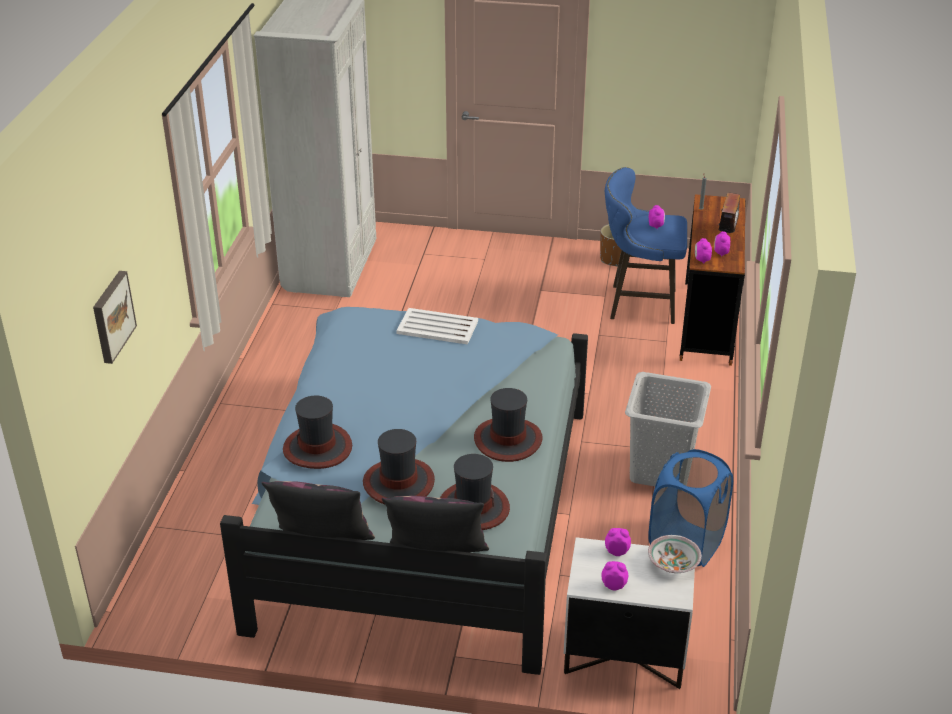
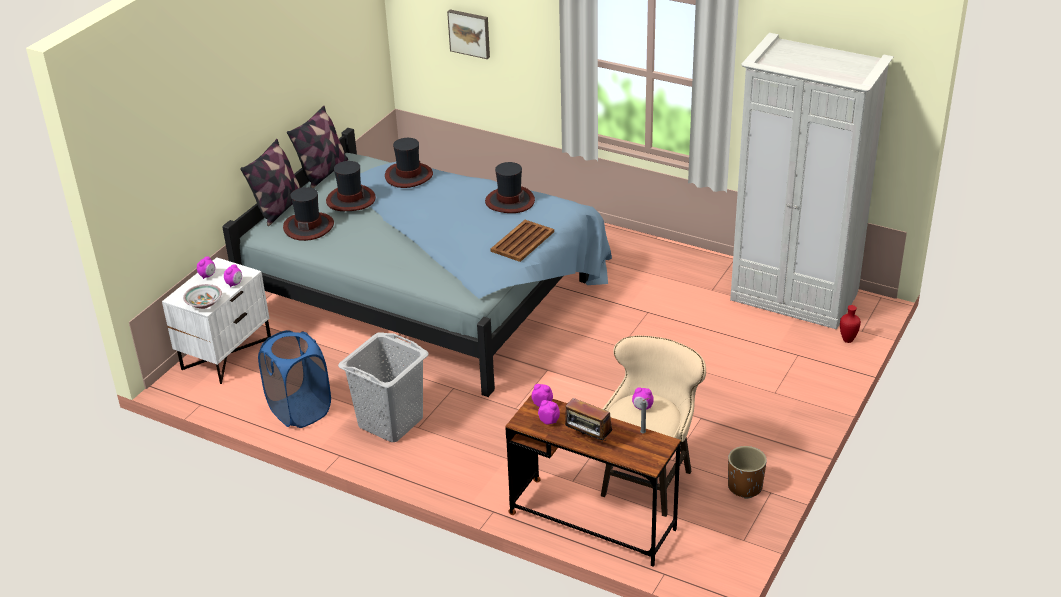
camera: 110 degrees right, 0 degrees up
(390, 232) = (848, 340): none -> red vase
(438, 327) = (522, 242): white tray -> brown tray
(508, 440) = (366, 252): hat -> hat (509, 201)
(638, 303) = (648, 480): blue stool -> beige stool

